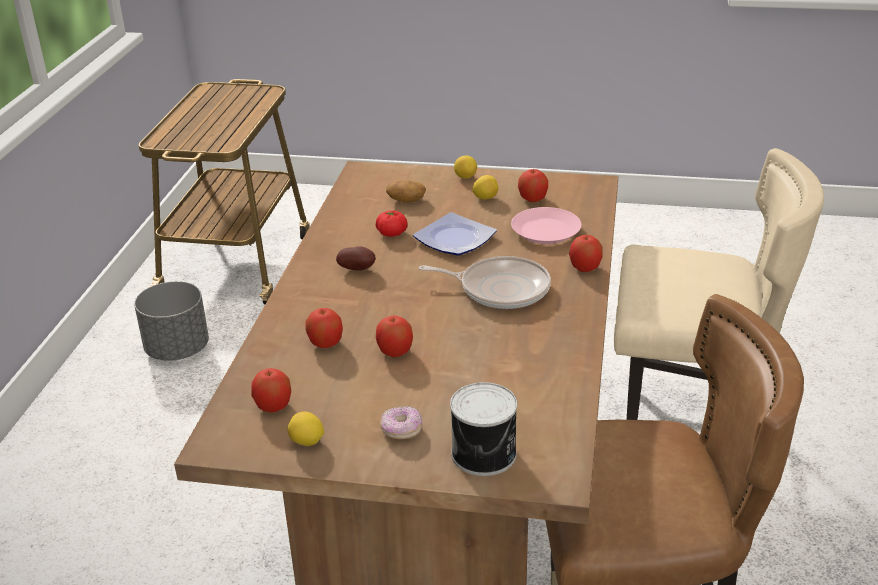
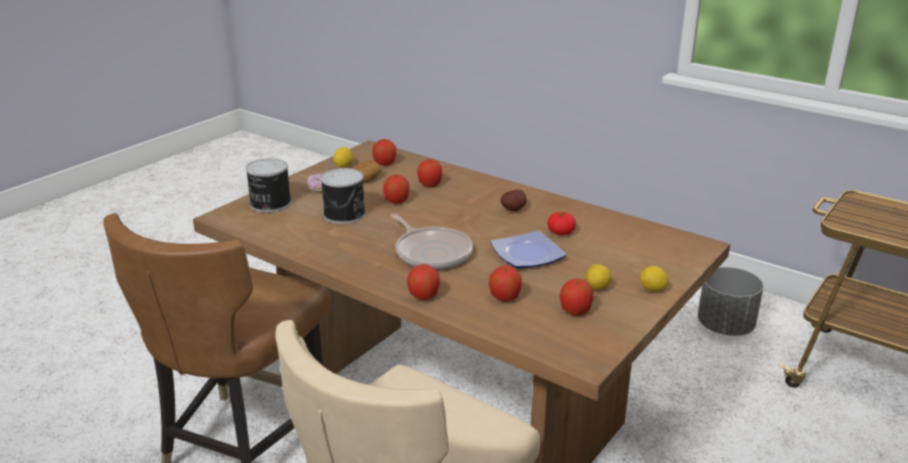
camera: 115 degrees right, 5 degrees down
(406, 200) = (620, 251): potato -> potato (367, 179)
(463, 376) = (345, 214): none -> can
(500, 289) = (431, 252): frying pan -> frying pan turned 75 degrees counterclockwise
(545, 231) = (504, 298): pink plate -> apple

